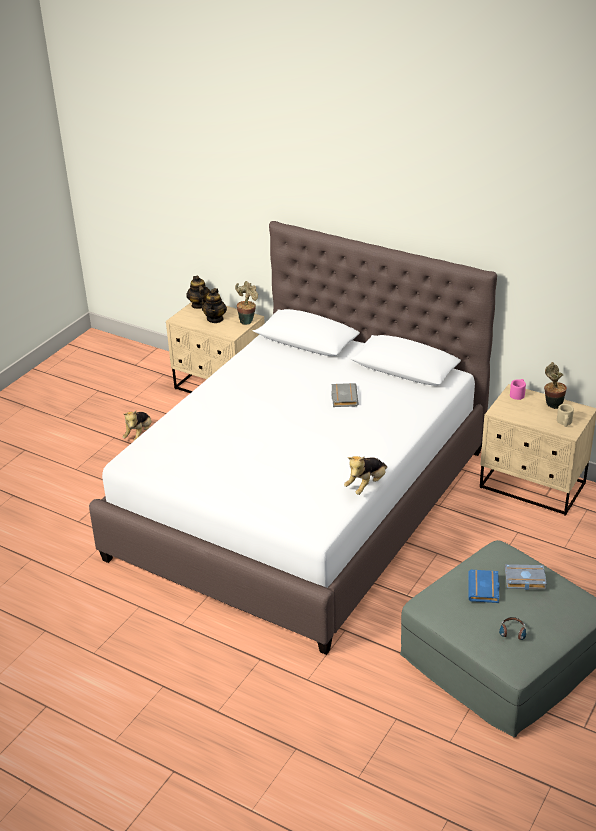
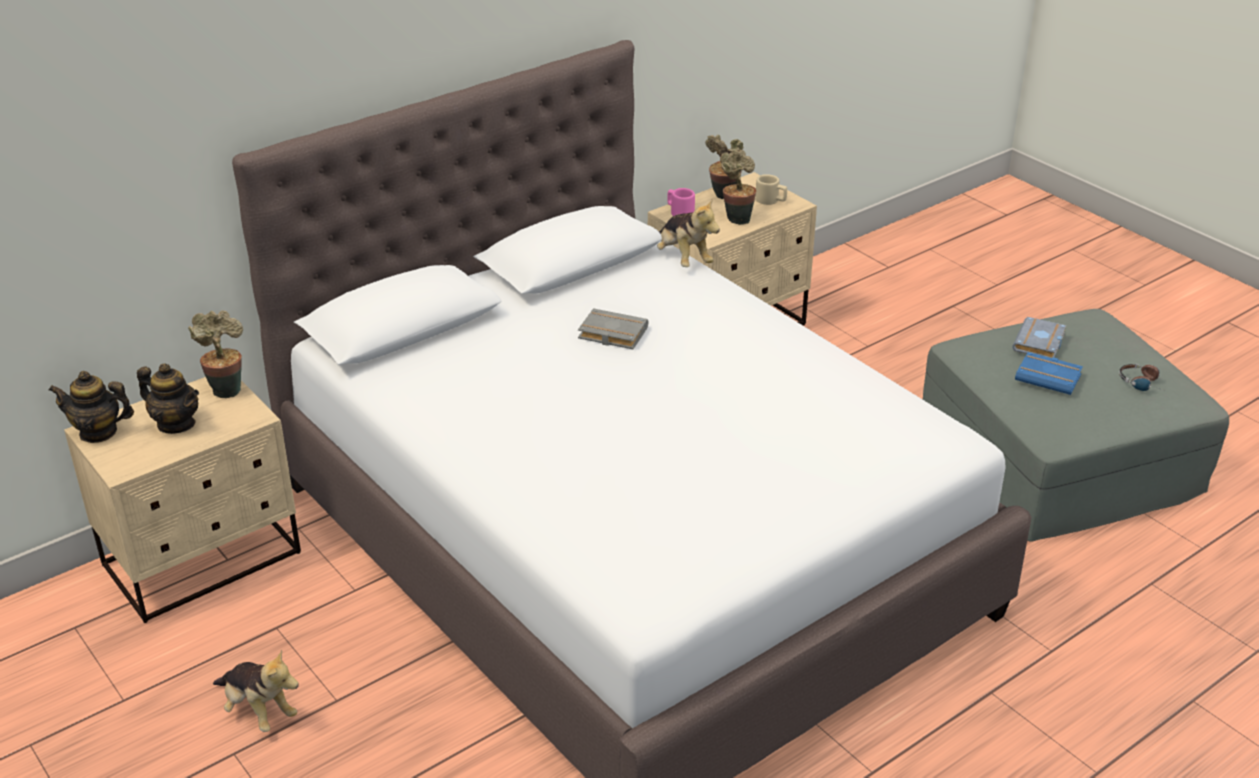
camera: 70 degrees left, 0 degrees up
(366, 485) = (862, 371): plush toy -> plush toy (683, 259)
(529, 415) = (737, 218): none -> potted plant

